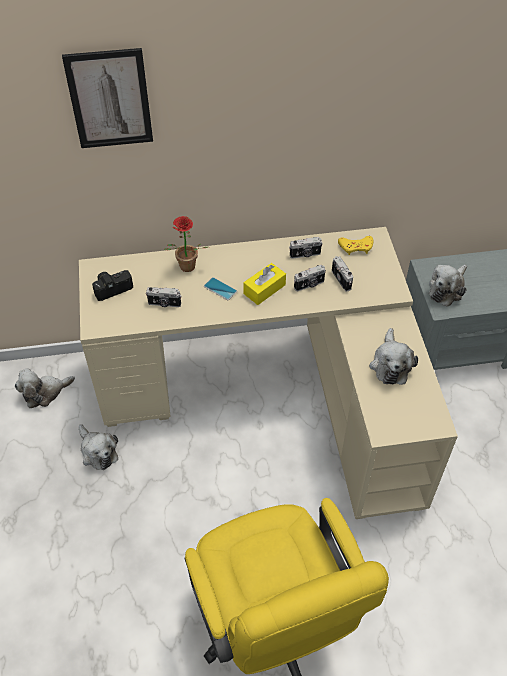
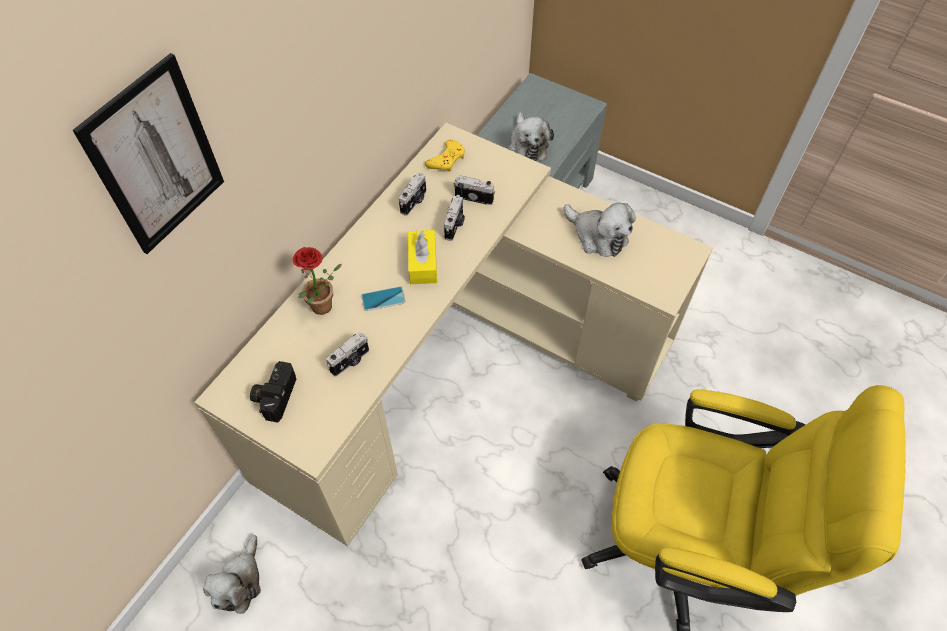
camera: 50 degrees left, 5 degrees up
(98, 451) = (369, 576): plush toy -> none

